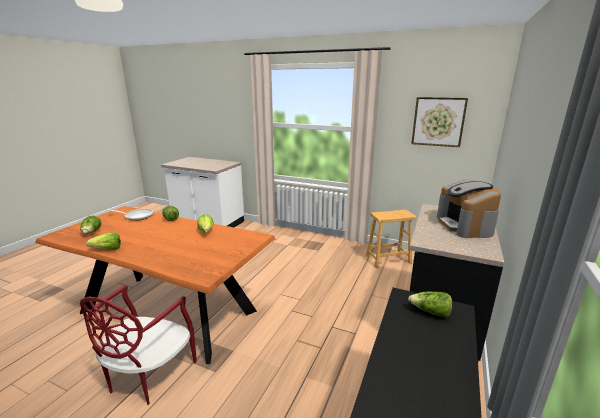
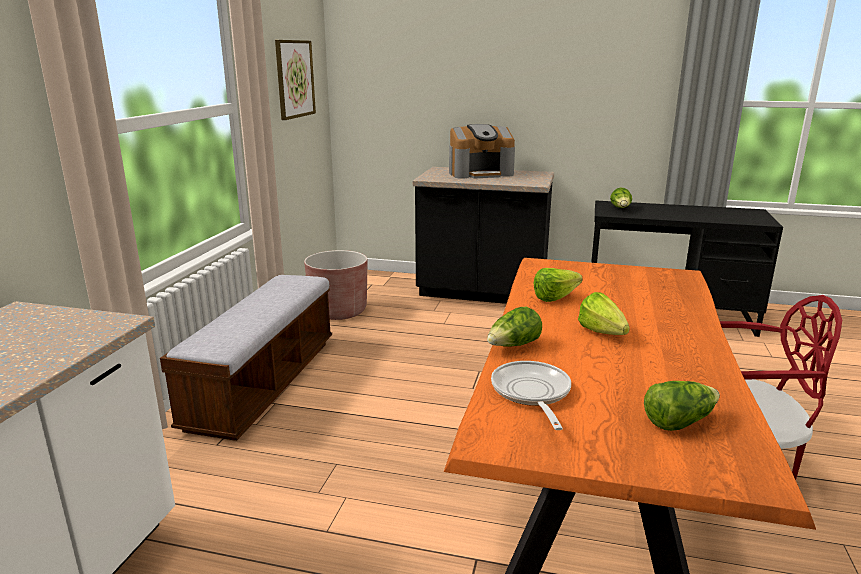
camera: 100 degrees left, 0 degrees up
(105, 250) = (719, 366): lettuce -> lettuce (604, 335)
(305, 242) = (264, 382): none -> bench
(388, 260) = (338, 311): brown stool -> brown planter

